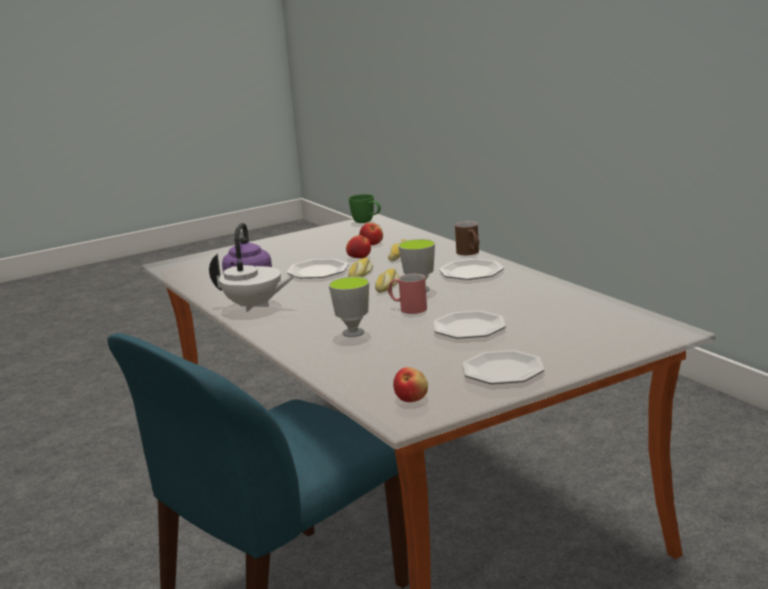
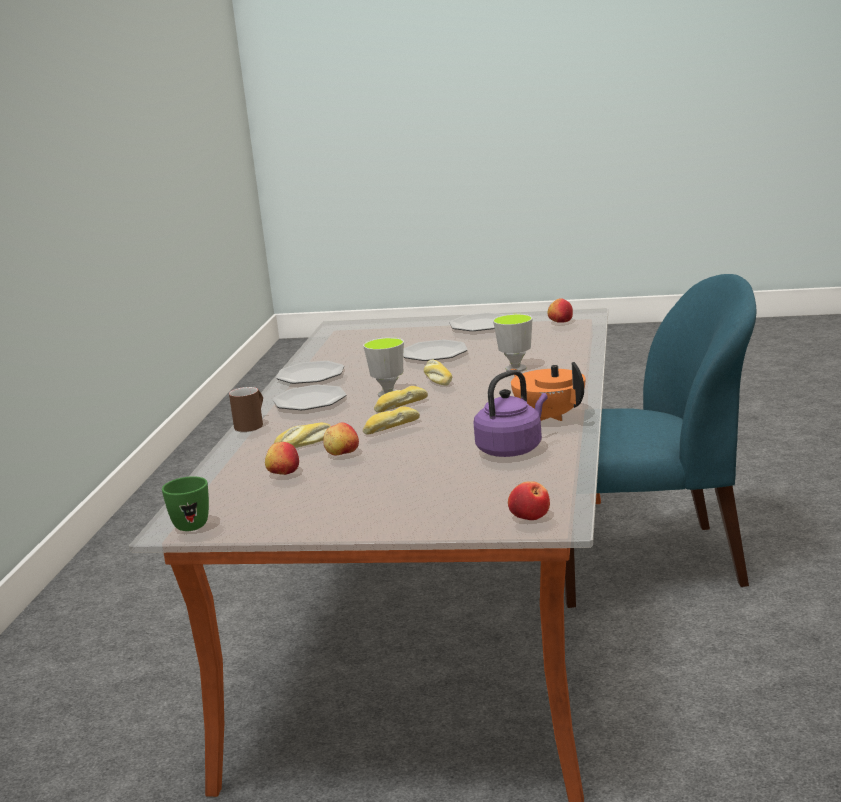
camera: 140 degrees left, 0 degrees up
(186, 263) = (530, 516): none -> apple
(254, 306) = (549, 416): white teapot -> orange teapot
(318, 271) = (418, 445): plate -> plate (310, 375)
(407, 308) = (436, 379): red mug -> bread

